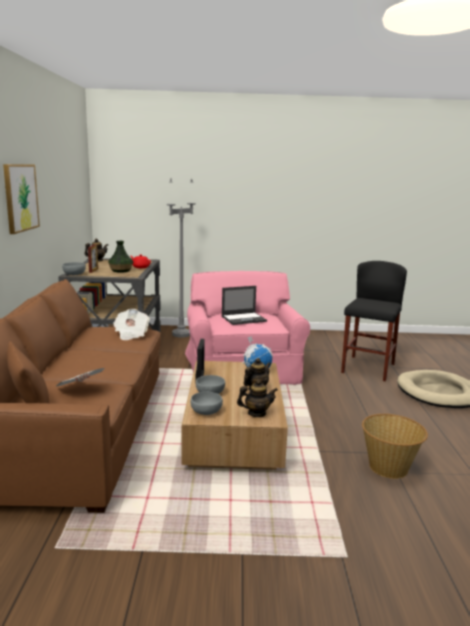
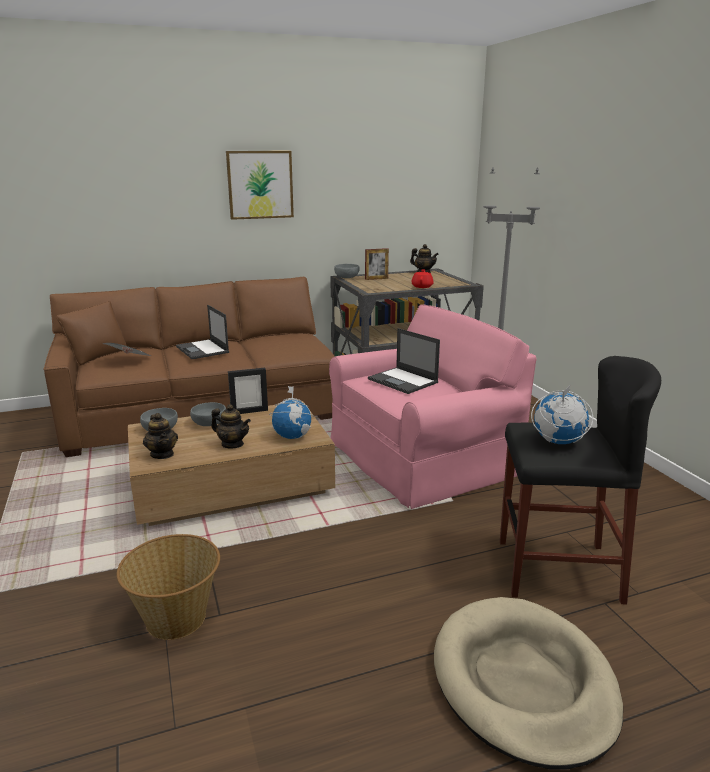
camera: 70 degrees right, 5 degrees up
(95, 358) = (203, 350): none -> laptop
(121, 270) = (393, 284): vase -> none
(131, 334) = (291, 348): newspaper -> none
(377, 303) = (557, 442): none -> globe

